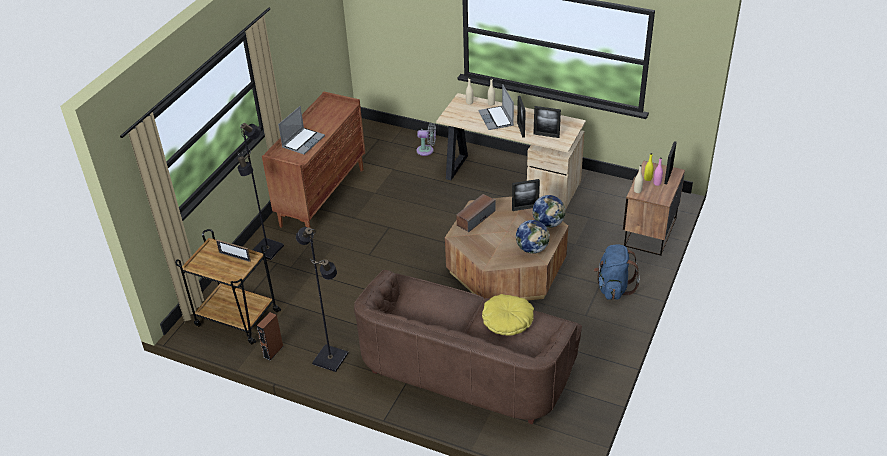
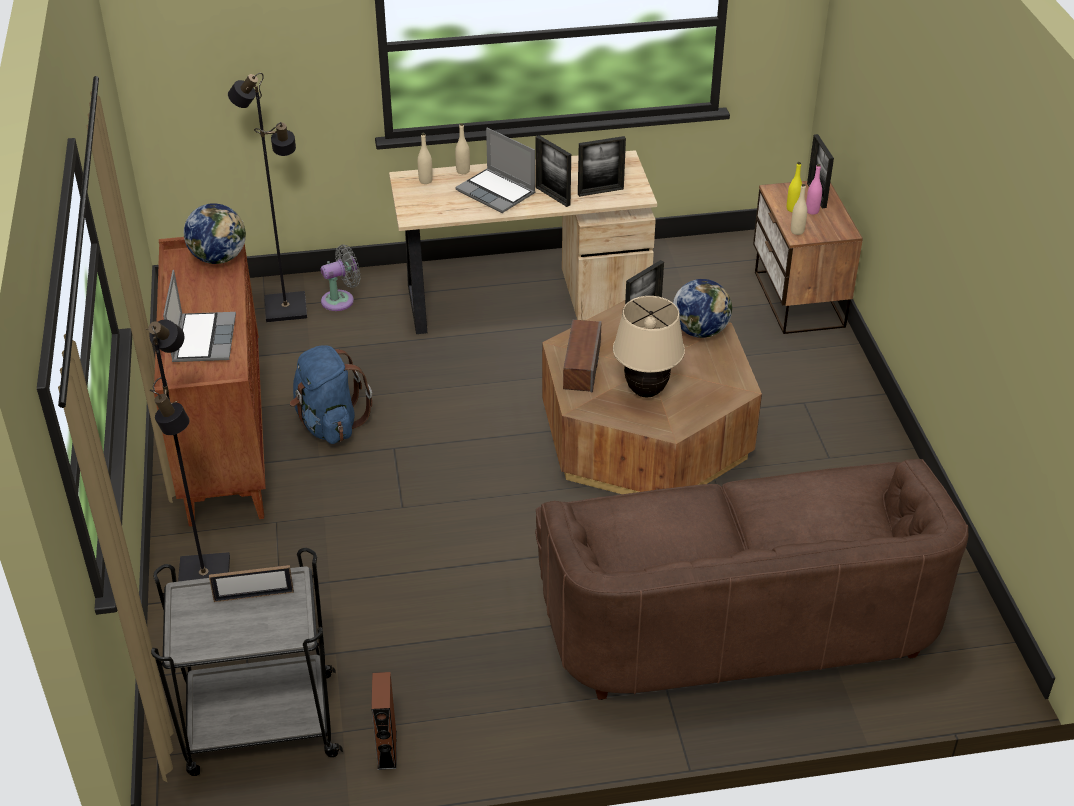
camera: 35 degrees left, 0 degrees up
(236, 318) = (259, 724): brown cart -> grey cart
(330, 359) = (502, 712): black floor lamp -> black floor lamp (286, 308)
(493, 242) = (646, 391): none -> beige table lamp
(507, 321) = (799, 503): yellow pillow -> none
(532, 249) = (715, 378): globe -> globe (219, 258)
(613, 288) = (827, 401): blue backpack -> blue backpack (329, 424)

